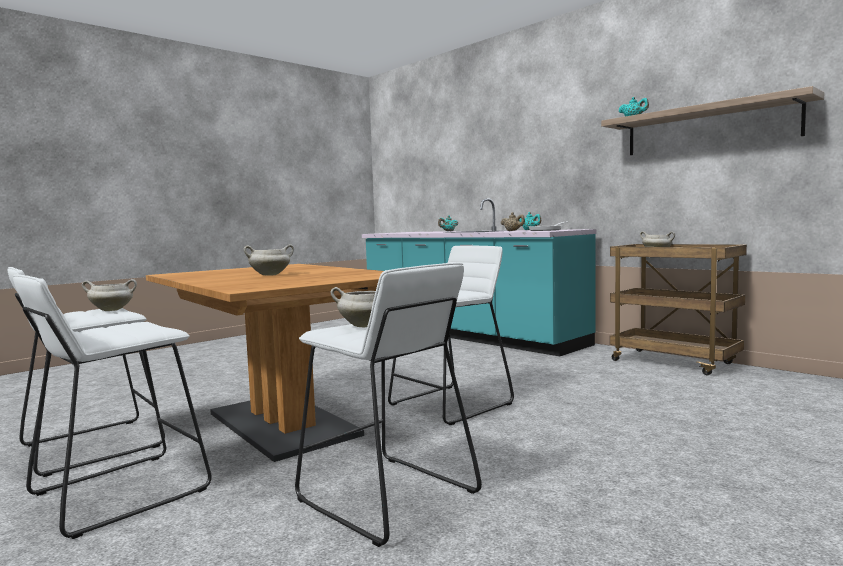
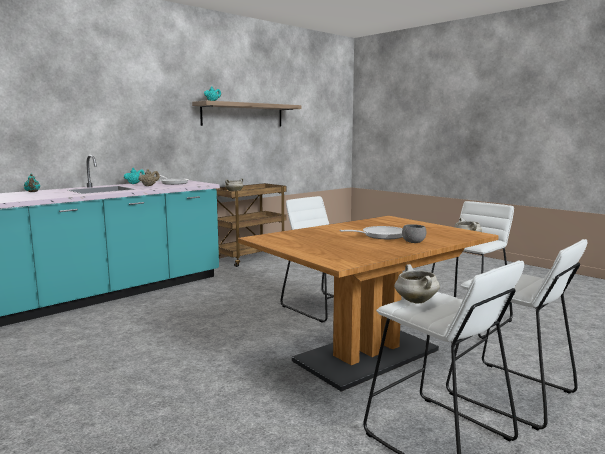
camera: 90 degrees left, 5 degrees up
(223, 279) = (413, 242): none -> grey bowl
(270, 275) = (380, 236): white cooking pot -> frying pan

